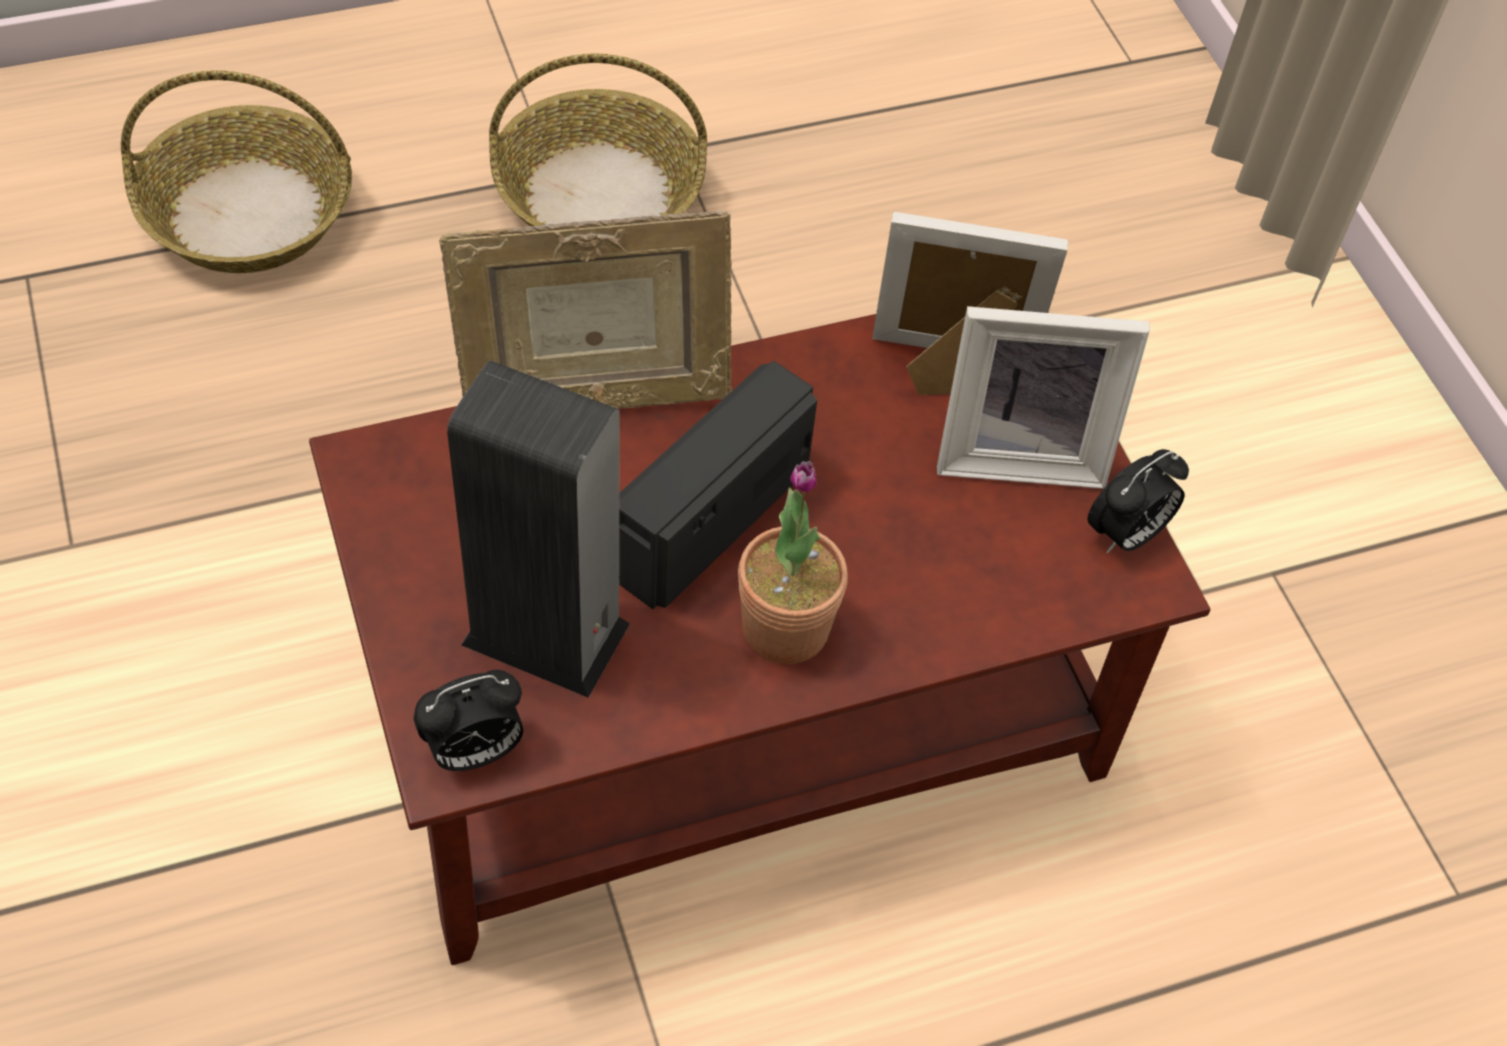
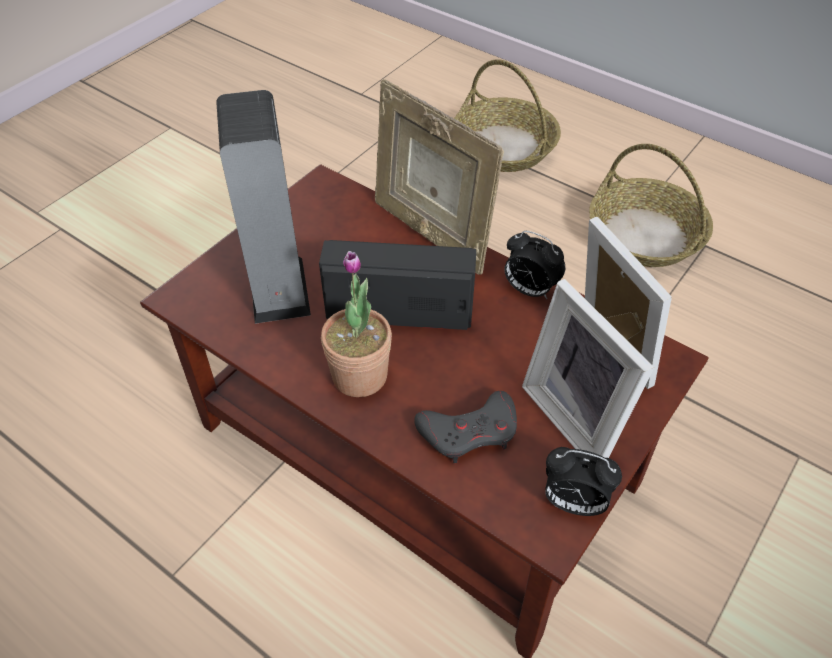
camera: 60 degrees right, 5 degrees down
(474, 752) = (193, 301): alarm clock -> alarm clock (529, 290)
(961, 567) = (469, 431): none -> grey game controller

